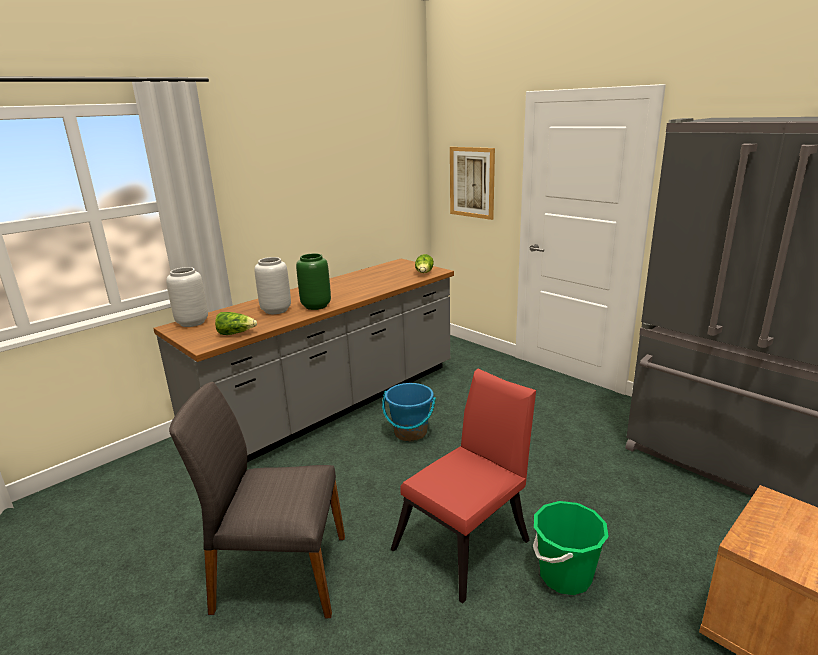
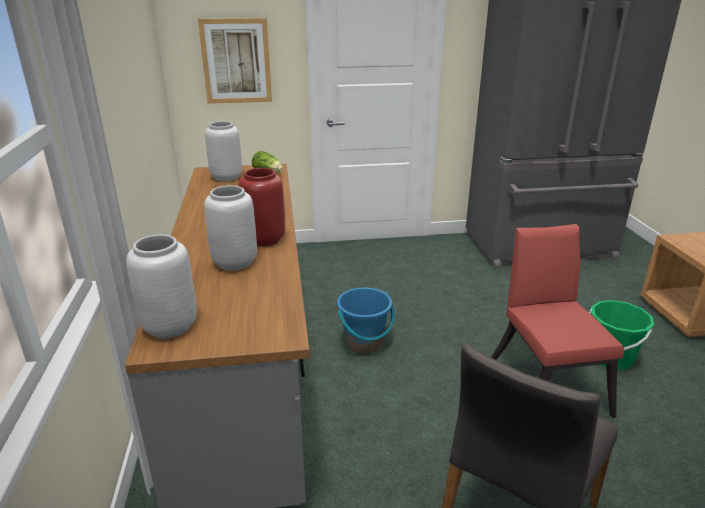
camera: 55 degrees left, 5 degrees up
(236, 333) = (274, 304): lettuce -> none
(316, 306) = (265, 239): green vase -> red vase
(397, 268) = (227, 177): none -> grey vase

